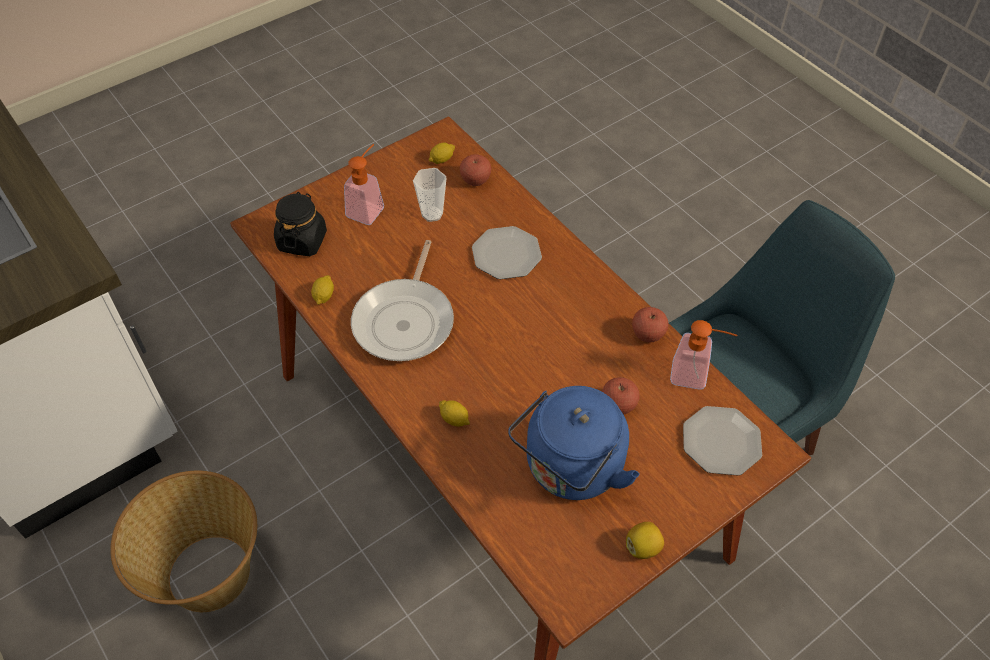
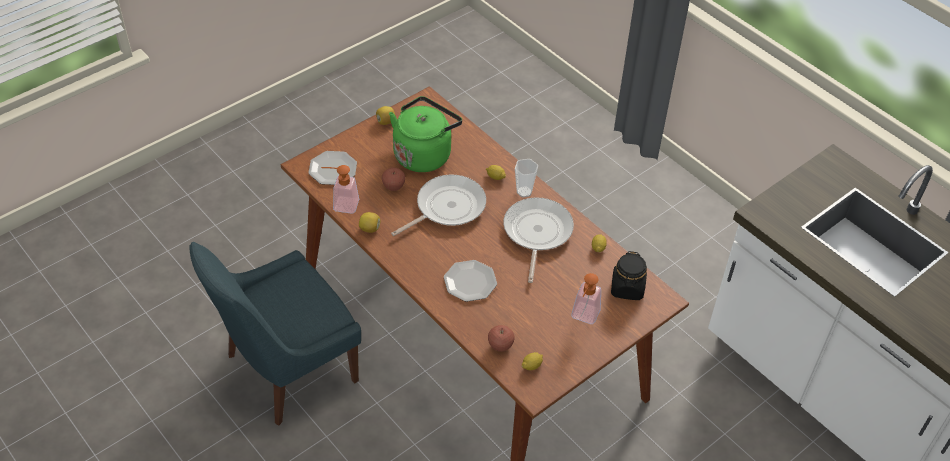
camera: 175 degrees right, 5 degrees down
(208, 574) = (653, 267): basket -> none
(432, 214) = (532, 314): cup -> cup (524, 192)
(534, 366) = (447, 207): none -> frying pan
(570, 470) = (424, 154): blue kettle -> green kettle
(647, 335) = (370, 229): apple -> lemon

